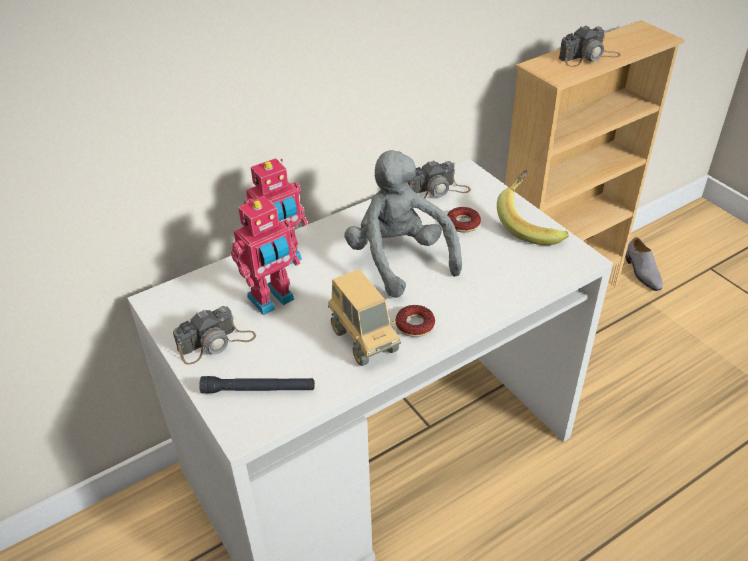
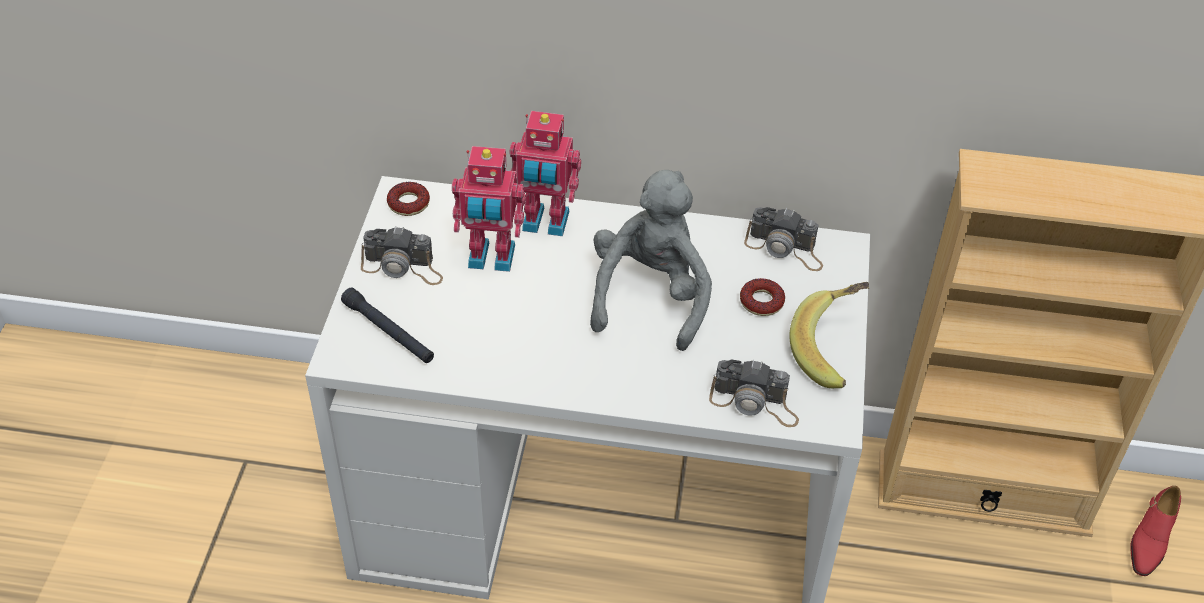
camera: 40 degrees right, 5 degrees up
(364, 340) = (522, 351): toy truck -> none
(415, 325) = (582, 369): donut -> donut (408, 203)
(589, 57) = (1061, 189): camera -> camera (755, 403)
(642, 273) = (1150, 540): grey shoe -> red shoe

